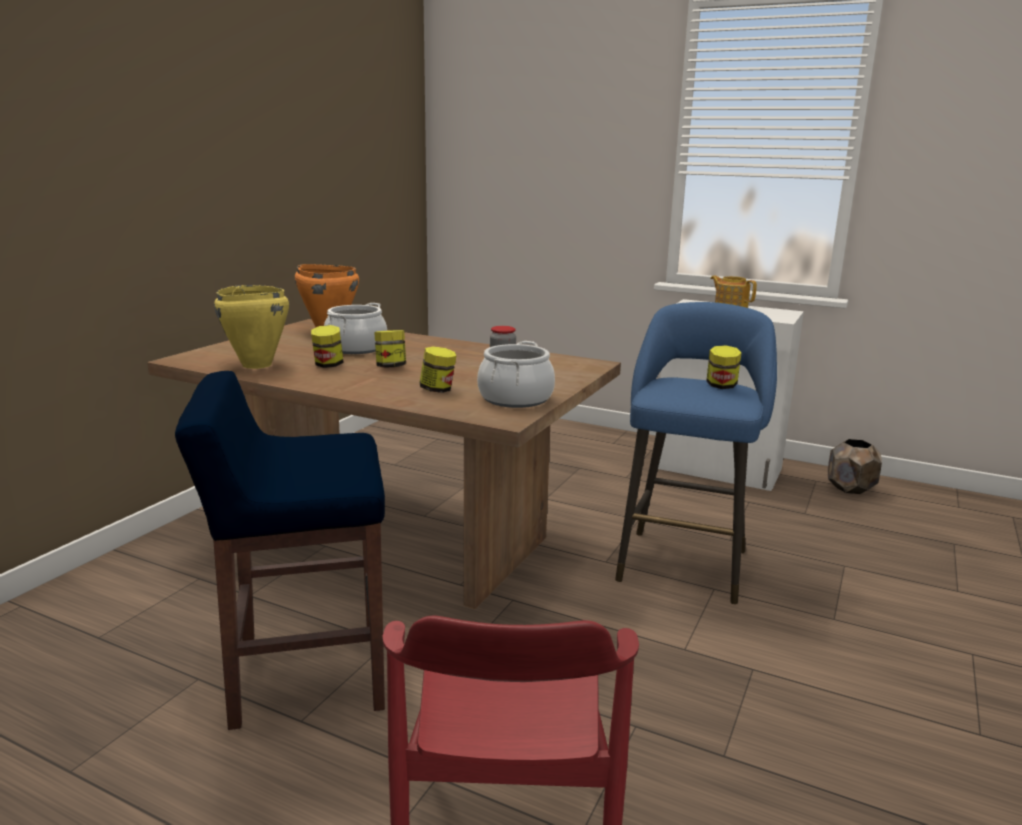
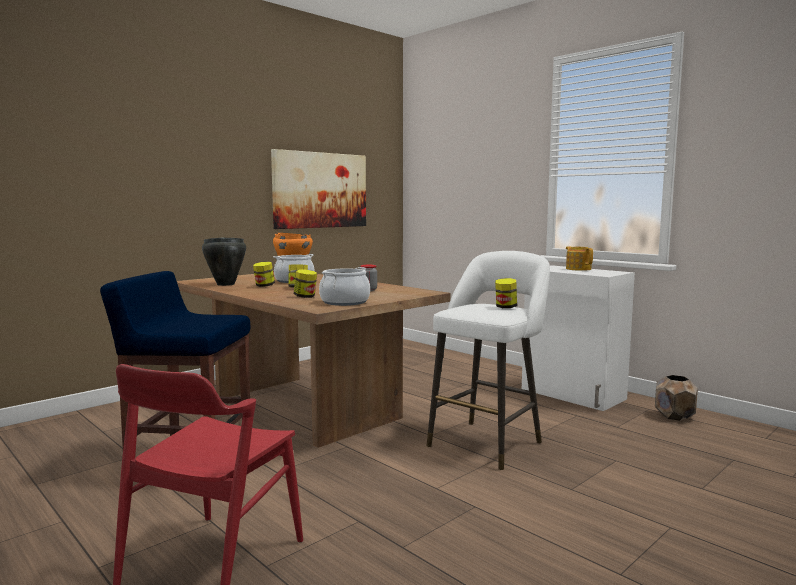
camera: 20 degrees right, 10 degrees down
(256, 365) = (225, 284): yellow cooking pot -> black cooking pot
(328, 184) = (320, 190): none -> picture
(684, 561) = (488, 442): blue stool -> white stool

